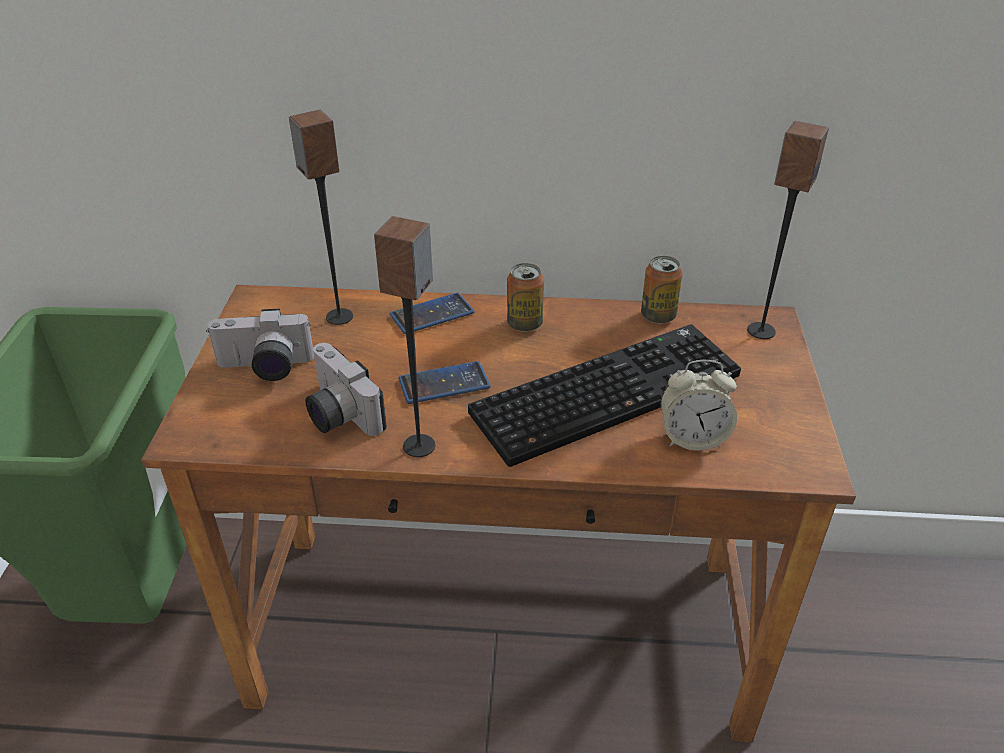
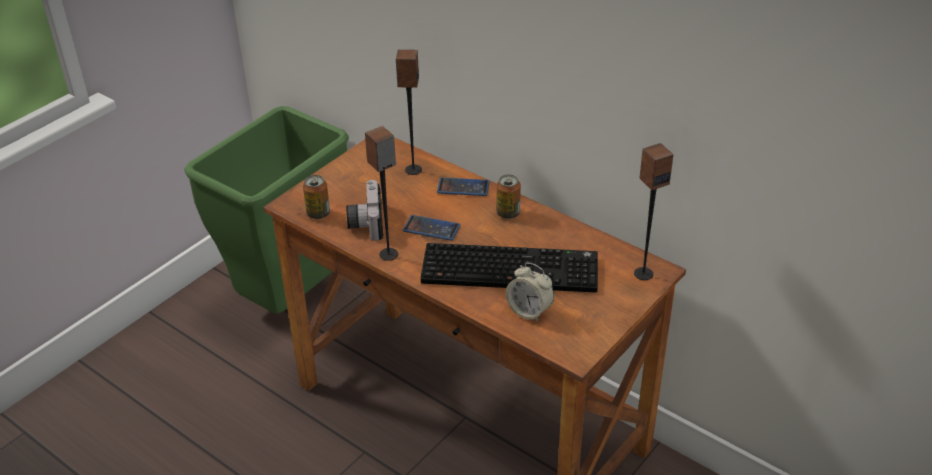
camera: 35 degrees right, 0 degrees up
(264, 368) = (352, 184): camera -> none
(658, 316) = (591, 240): can -> can (318, 213)

